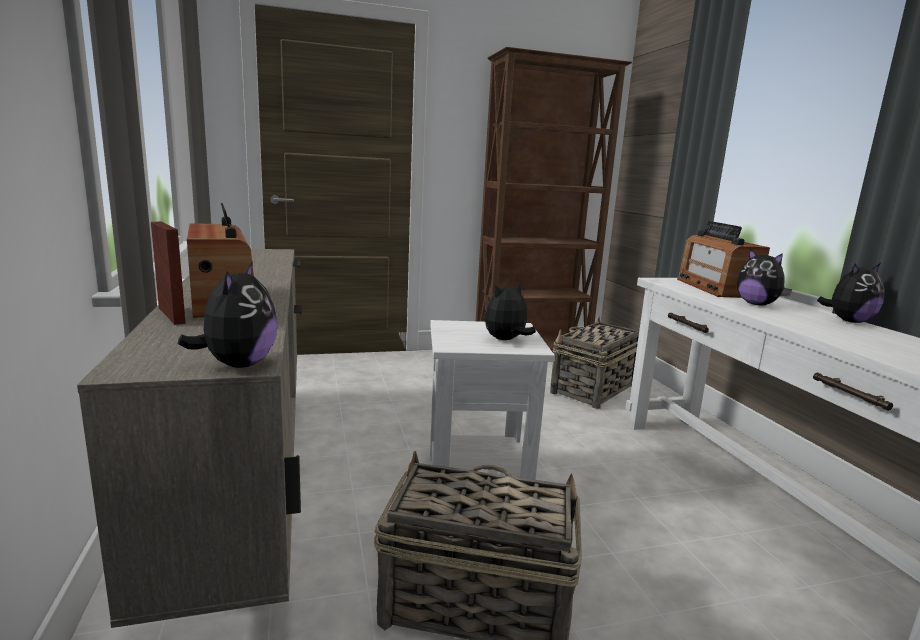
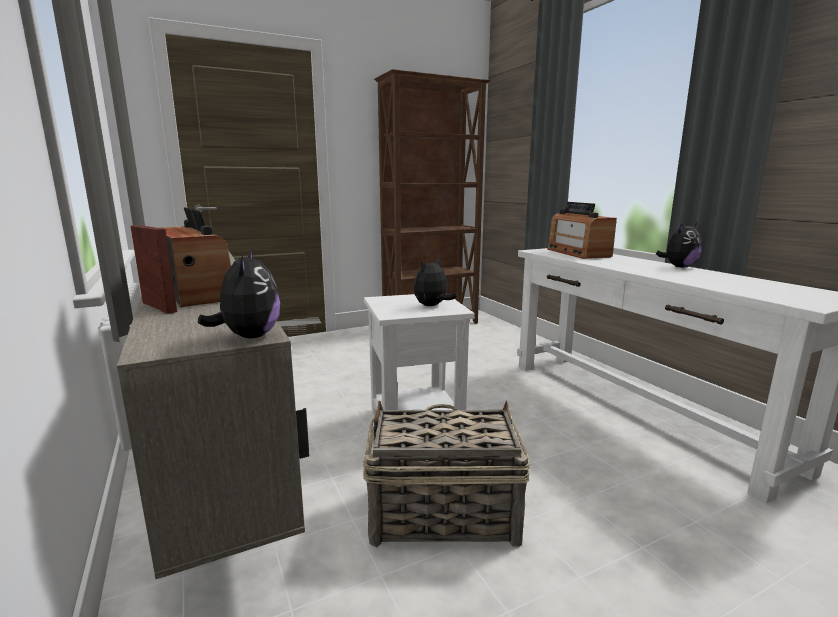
camera: 10 degrees left, 0 degrees up
(593, 389) = (486, 345): basket -> none
(757, 304) = (613, 261): plush toy -> none

